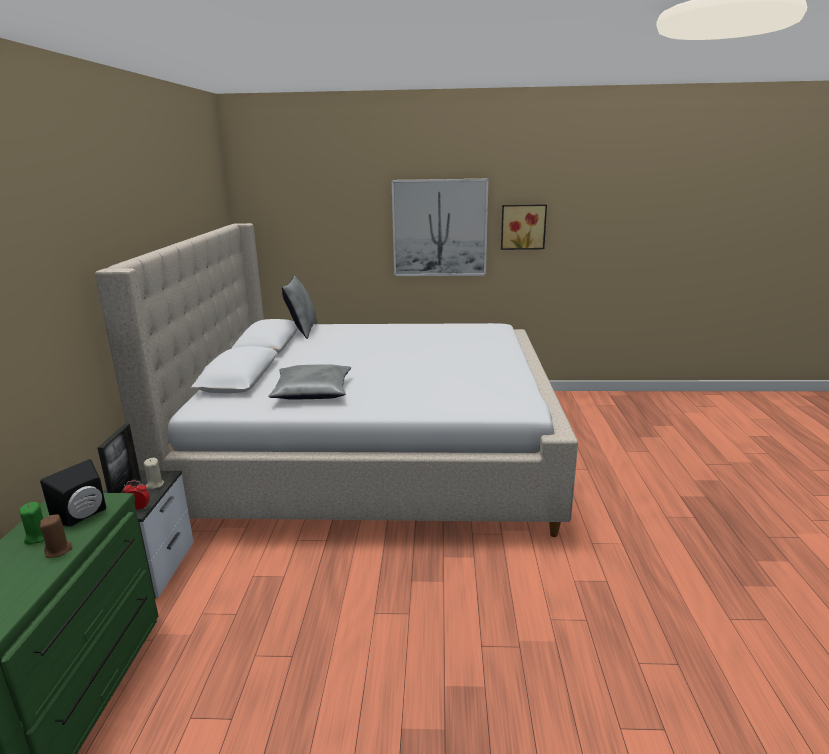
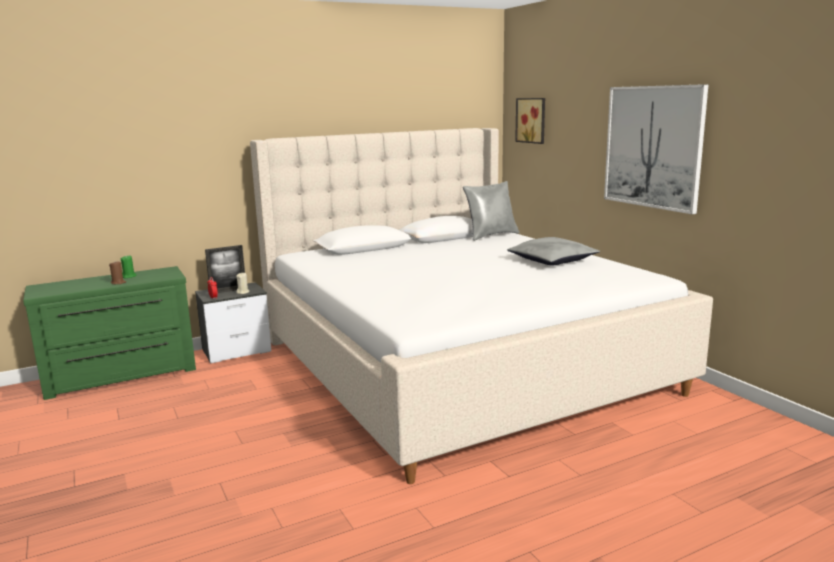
camera: 60 degrees right, 5 degrees down
(84, 516) = (154, 277): black speaker -> none
(311, 392) = (358, 266): grey pillow -> grey pillow (551, 260)
(523, 226) = (745, 153): picture -> picture (532, 120)

